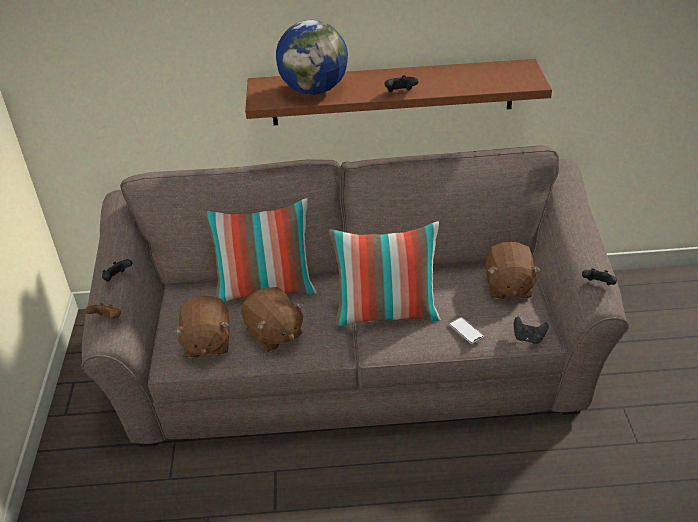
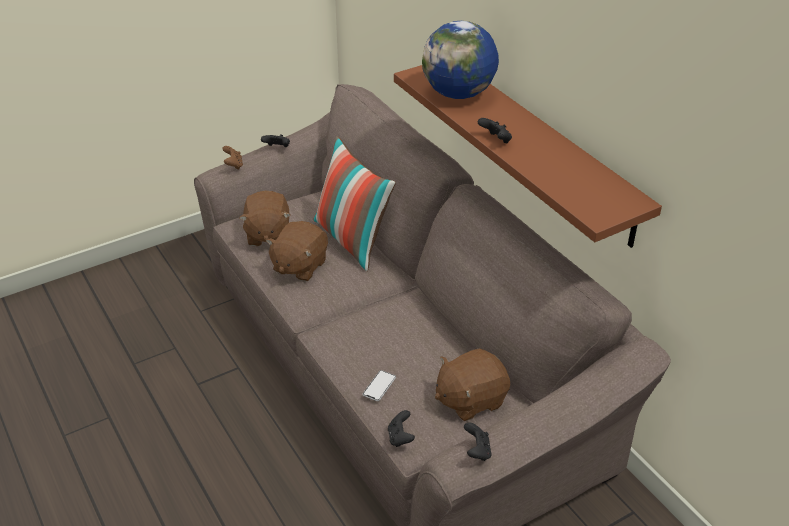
camera: 60 degrees right, 0 degrees up
(206, 342) = (267, 234): brown plush toy -> brown plush toy turned 60 degrees counterclockwise
(387, 313) = (371, 325): pillow -> none

